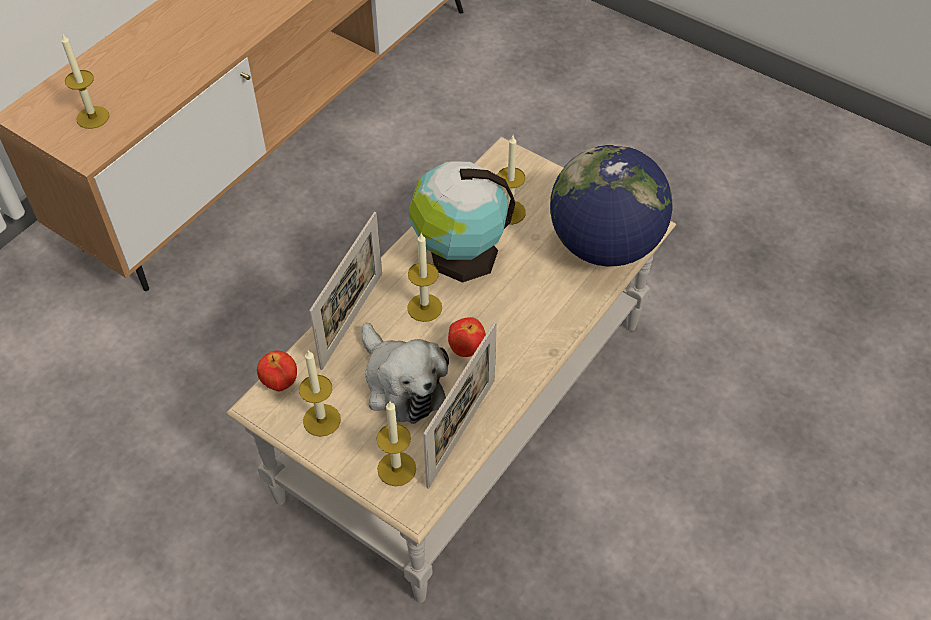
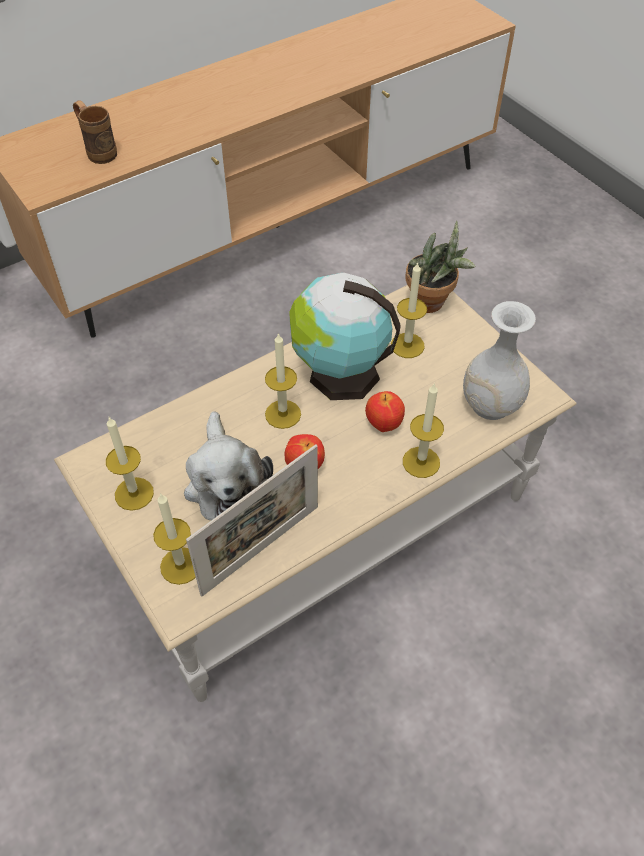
camera: 20 degrees right, 0 degrees up
(93, 117) = (61, 162): candle -> candle (421, 462)
(126, 96) = (98, 151): none -> brown mug
(279, 383) = (113, 446): apple -> apple (383, 425)
(352, 320) = (209, 406): picture frame -> none
(515, 167) = (432, 304): none -> potted plant
(604, 245) = (490, 404): globe -> white vase

